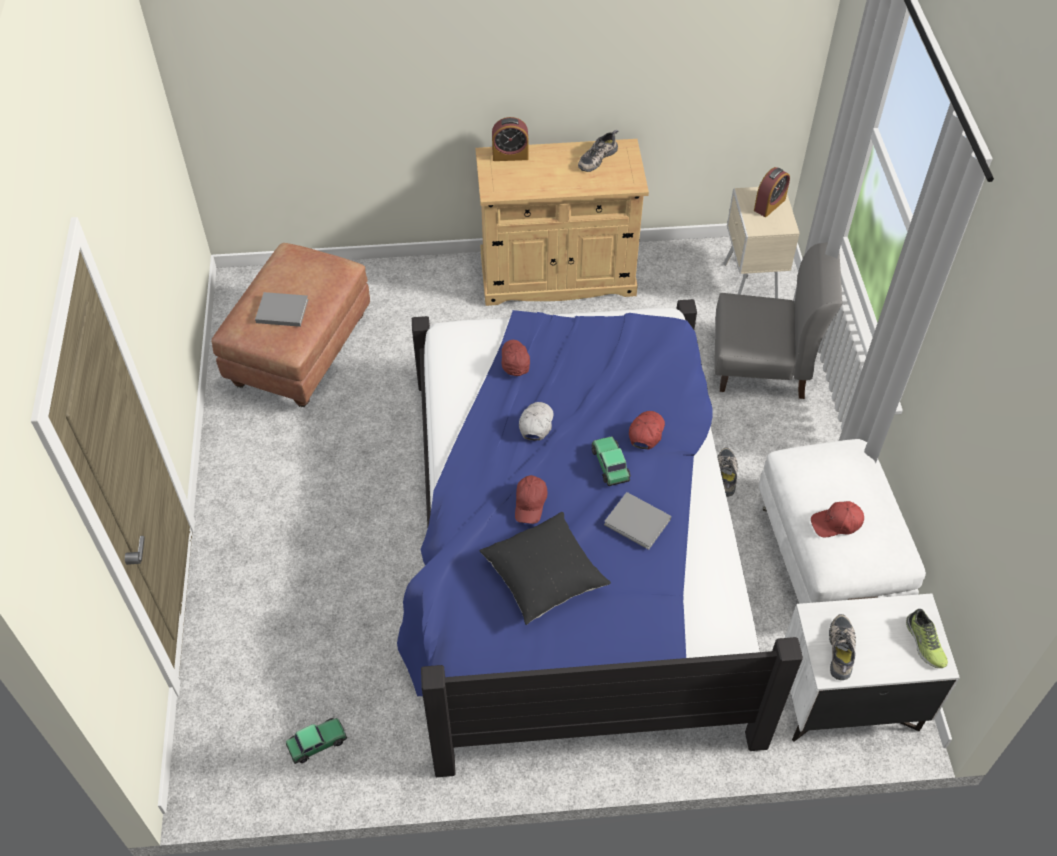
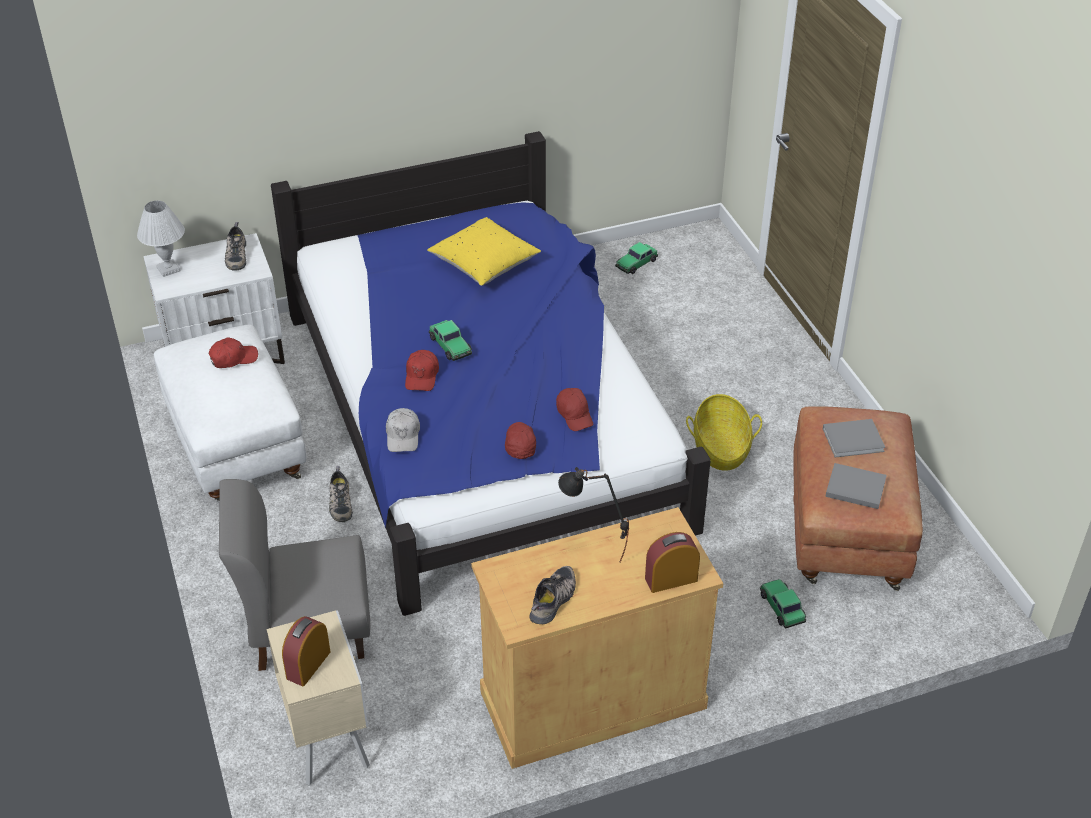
camera: 165 degrees right, 10 degrees down
(359, 456) = (721, 448): none -> basket
(389, 309) = (782, 607): none -> toy car
(530, 503) = (513, 305): red cap -> red cap (519, 445)
(536, 424) = (531, 364): white cap -> white cap (403, 436)
(544, 577) = (484, 265): black pillow -> yellow pillow
(559, 180) = (592, 556): none -> black table lamp
(639, 523) = (414, 309): grey book -> grey book (853, 487)
(924, 643) = (168, 269): shoe -> white table lamp

